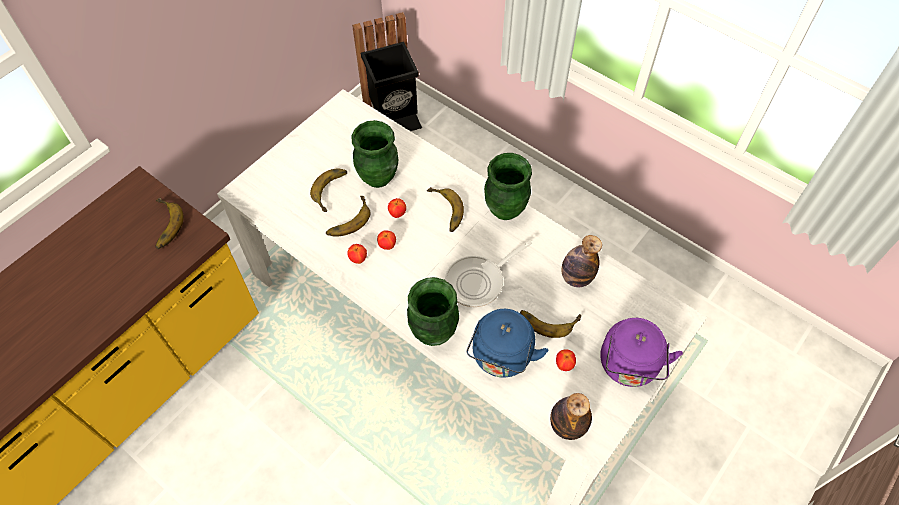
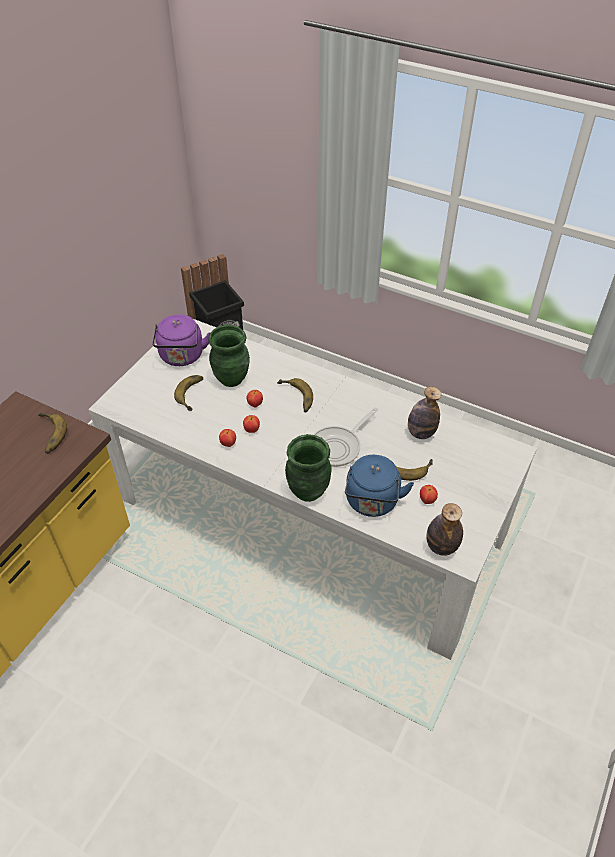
camera: 10 degrees left, 10 degrees down
(347, 219) = (211, 414): banana -> none
(505, 209) = (348, 389): green vase -> none
(629, 367) = (482, 494): purple kettle -> purple kettle (182, 357)

